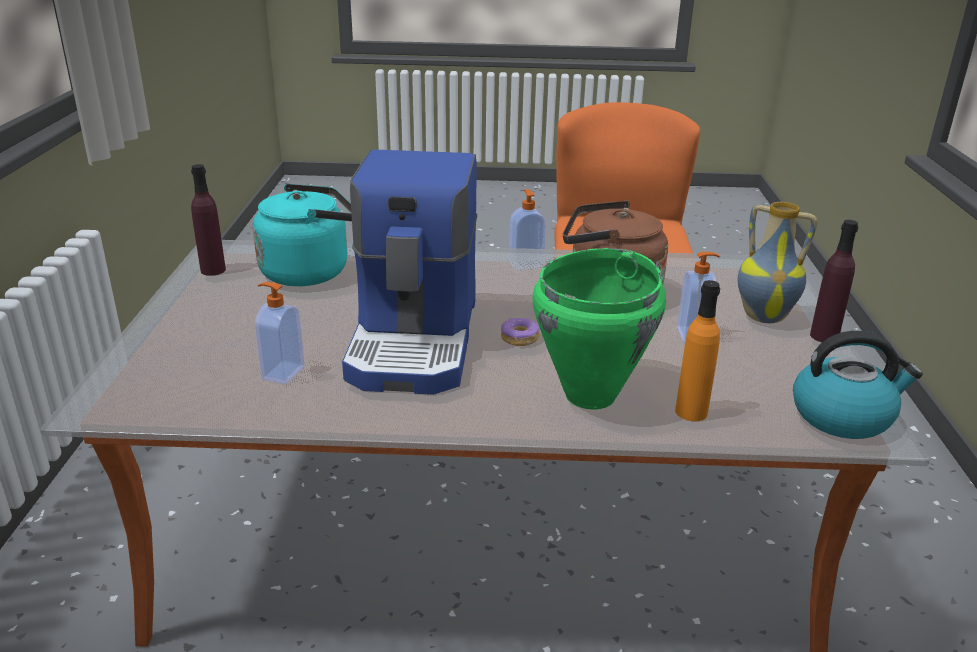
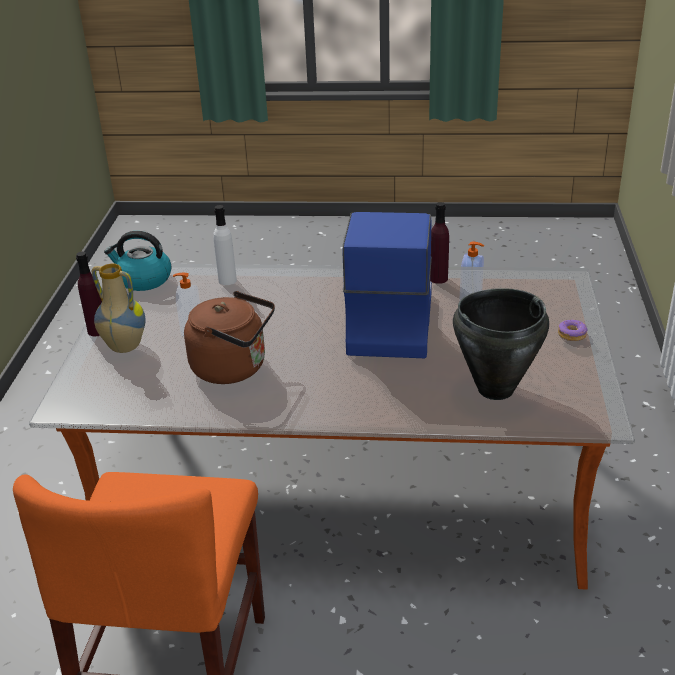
camera: 175 degrees left, 5 degrees up
(213, 270) = (584, 389): purple bottle -> purple bottle (438, 279)
(310, 271) = (494, 389): turquoise kettle -> black cooking pot
(519, 338) = (316, 325): donut -> donut (572, 335)
(525, 264) = (295, 402): soap dispenser -> none
(591, 395) = (280, 288): green cooking pot -> none
(691, 412) = (227, 280): orange bottle -> white bottle

